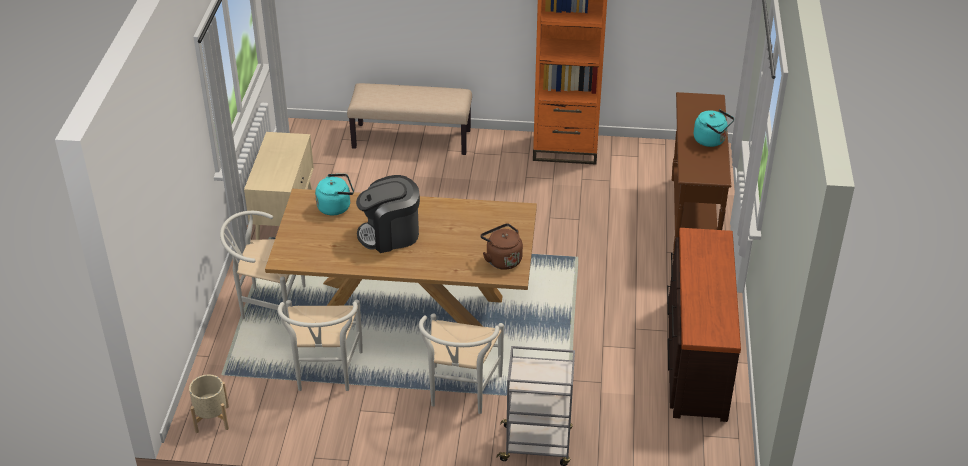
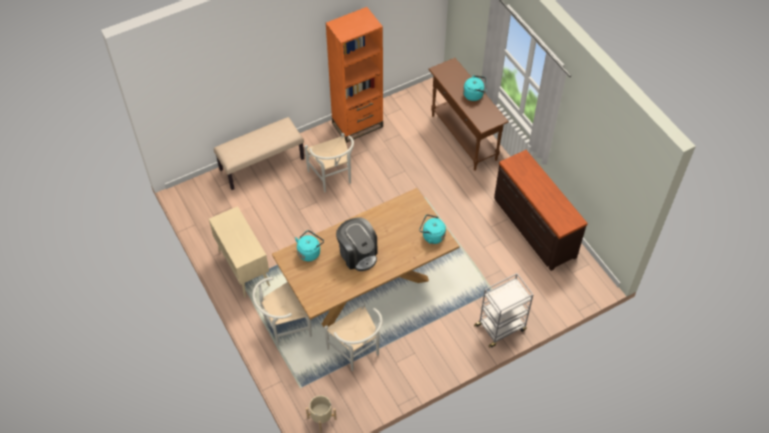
camera: 35 degrees left, 15 degrees up
(390, 234) = (358, 254): coffee machine -> coffee machine turned 75 degrees counterclockwise
(460, 393) = (438, 320): white chair -> white chair (333, 178)
(502, 259) = (432, 236): brown kettle -> turquoise kettle

